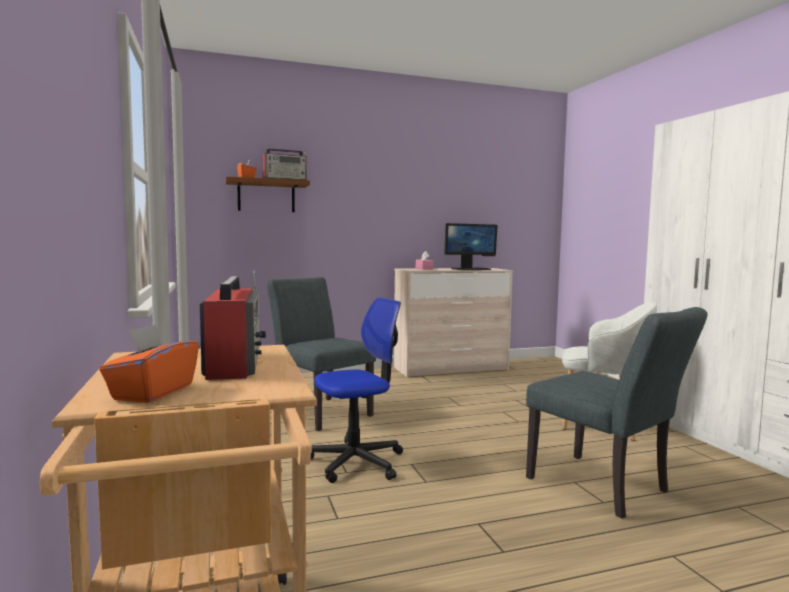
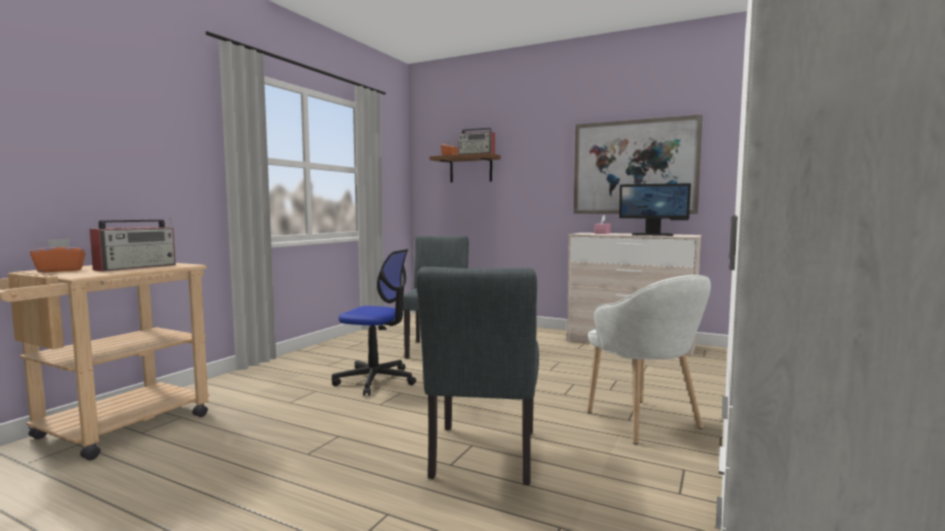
camera: 45 degrees right, 0 degrees up
(440, 207) = (634, 167): none -> picture

